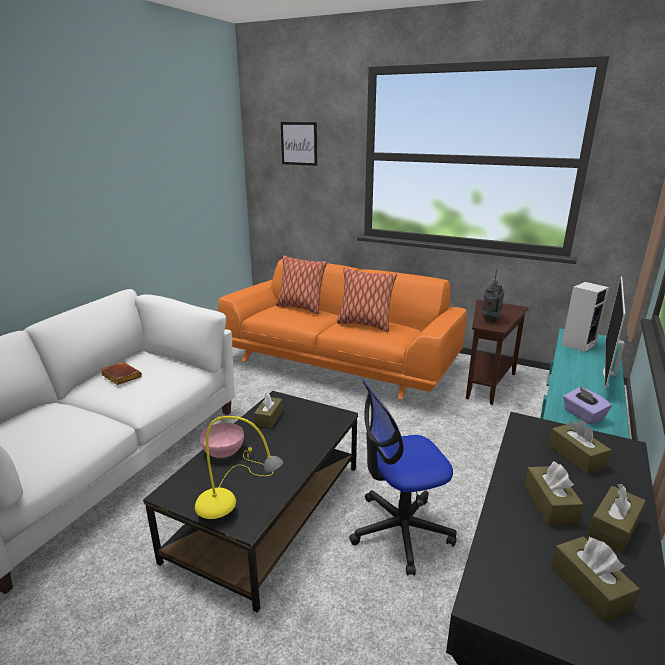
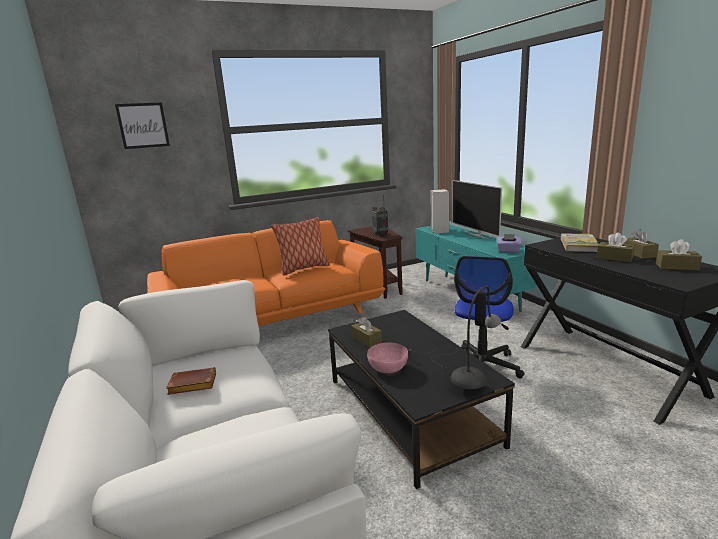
camera: 50 degrees left, 5 degrees down
(237, 502) = (462, 377): yellow table lamp -> grey table lamp
(300, 308) = (226, 280): pillow -> none
(576, 456) = (579, 245): brown tissue box -> book

